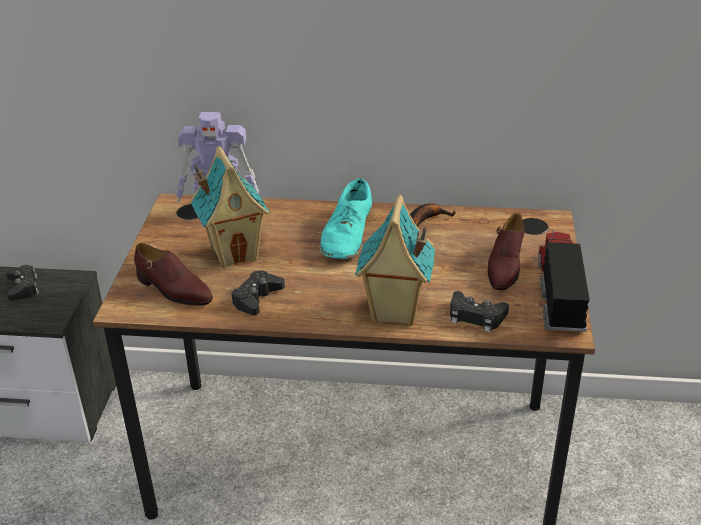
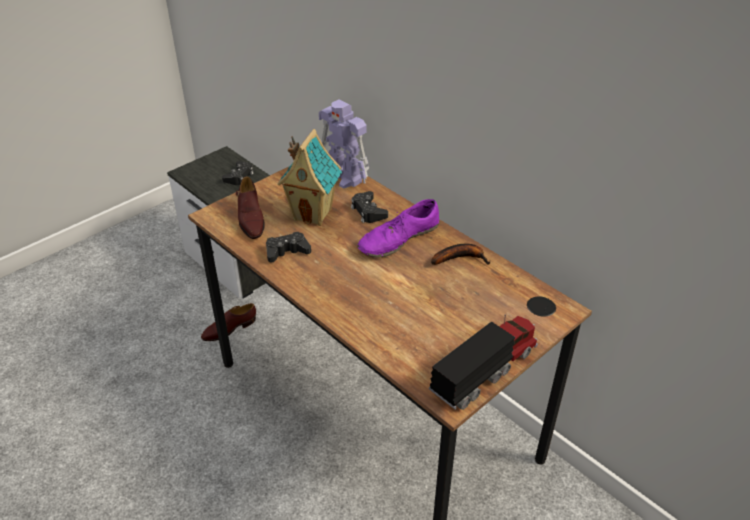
camera: 40 degrees right, 5 degrees up
(347, 234) = (398, 239): turquoise shoe -> purple shoe
(394, 312) = (353, 312): toy house -> none
(476, 316) = (402, 348): black game controller -> black game controller (368, 211)
(504, 266) = (475, 324): brown shoe -> brown shoe (229, 329)

